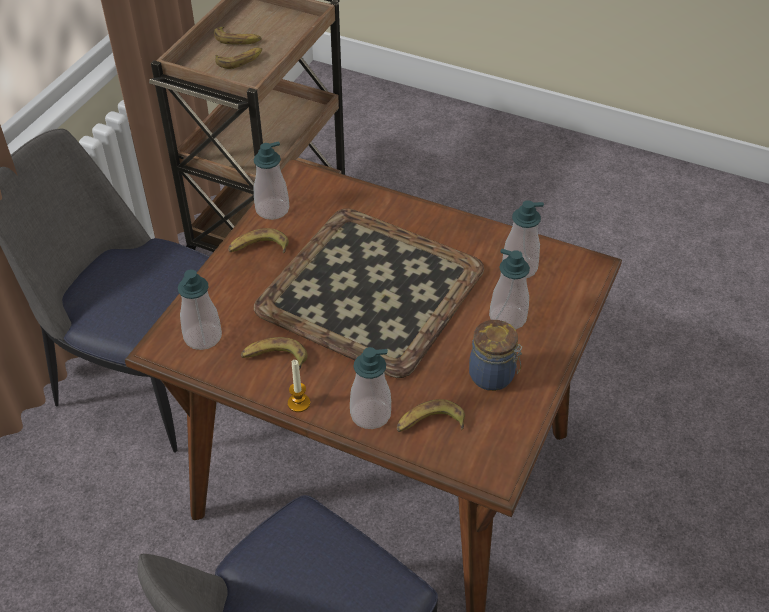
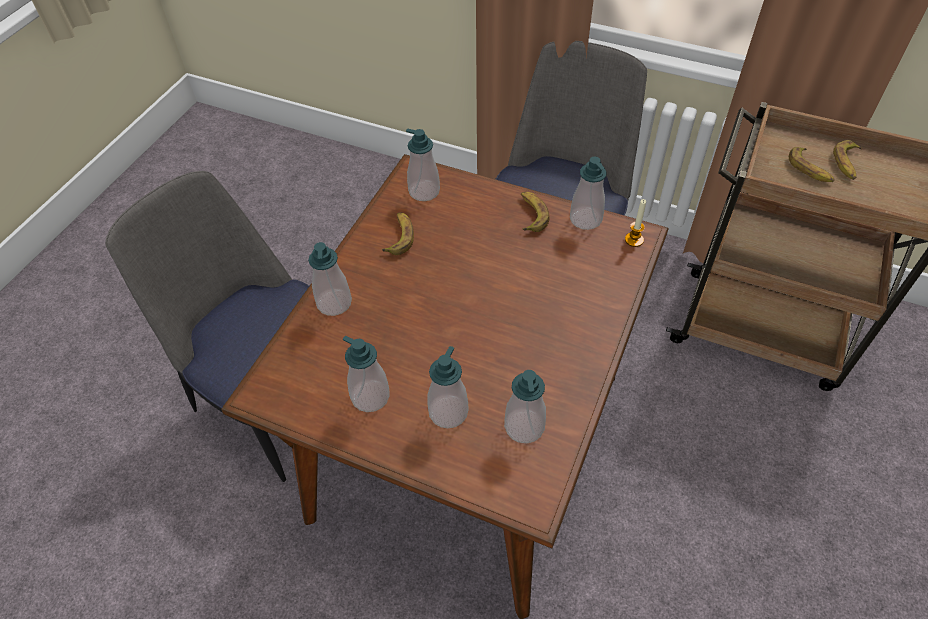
camera: 90 degrees right, 5 degrees up
(299, 403) = (350, 255): candle -> candle (634, 240)
(368, 290) = (482, 295): tray -> none
(430, 424) = (319, 345): banana -> none
(493, 376) = (370, 396): jar -> soap dispenser

